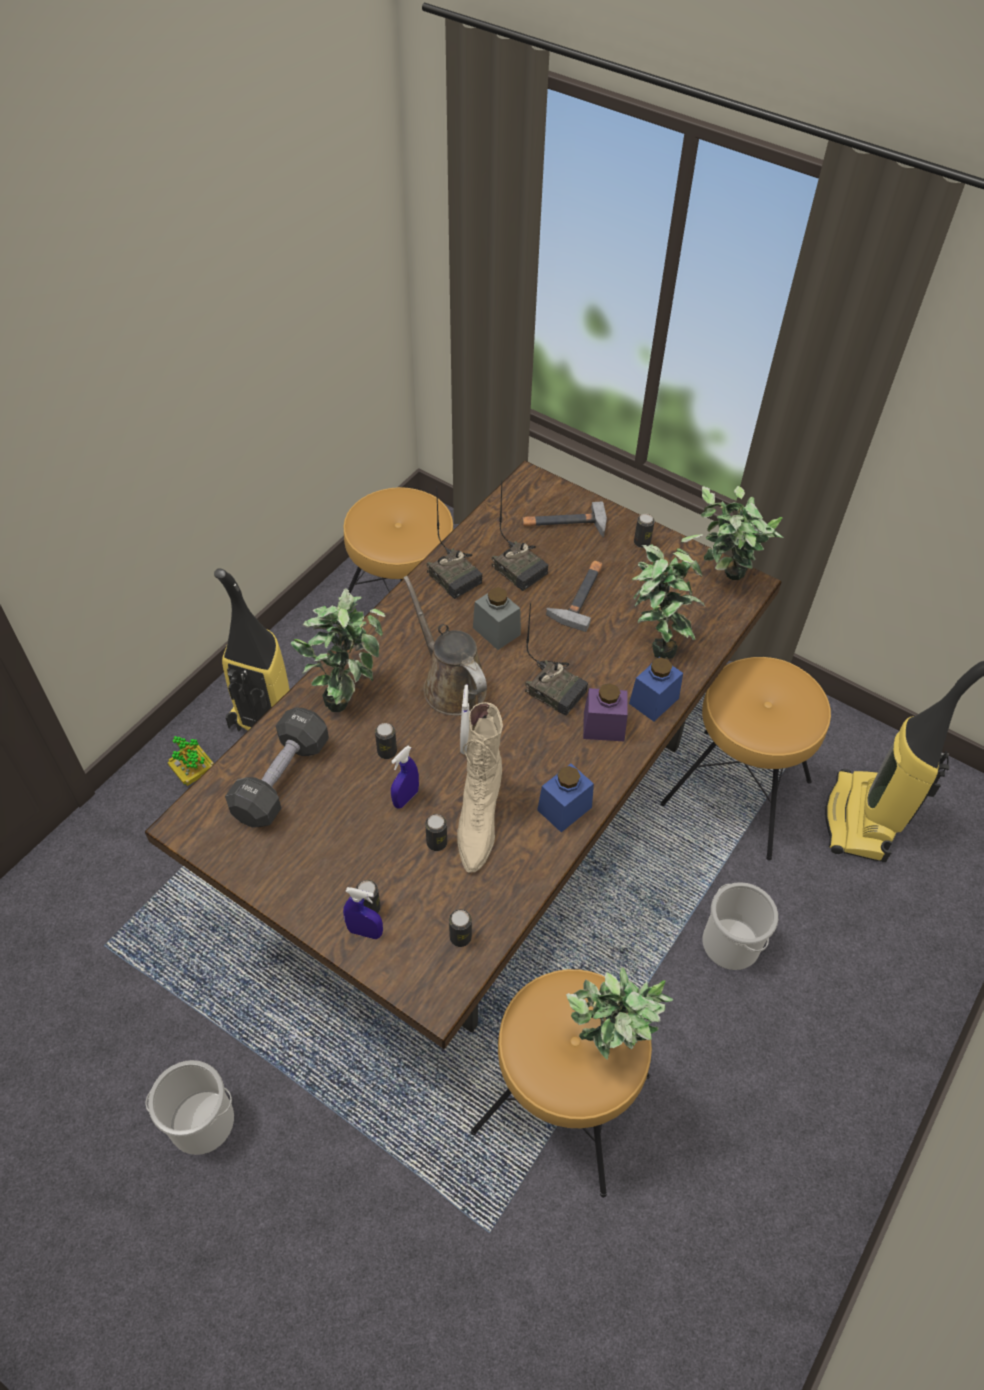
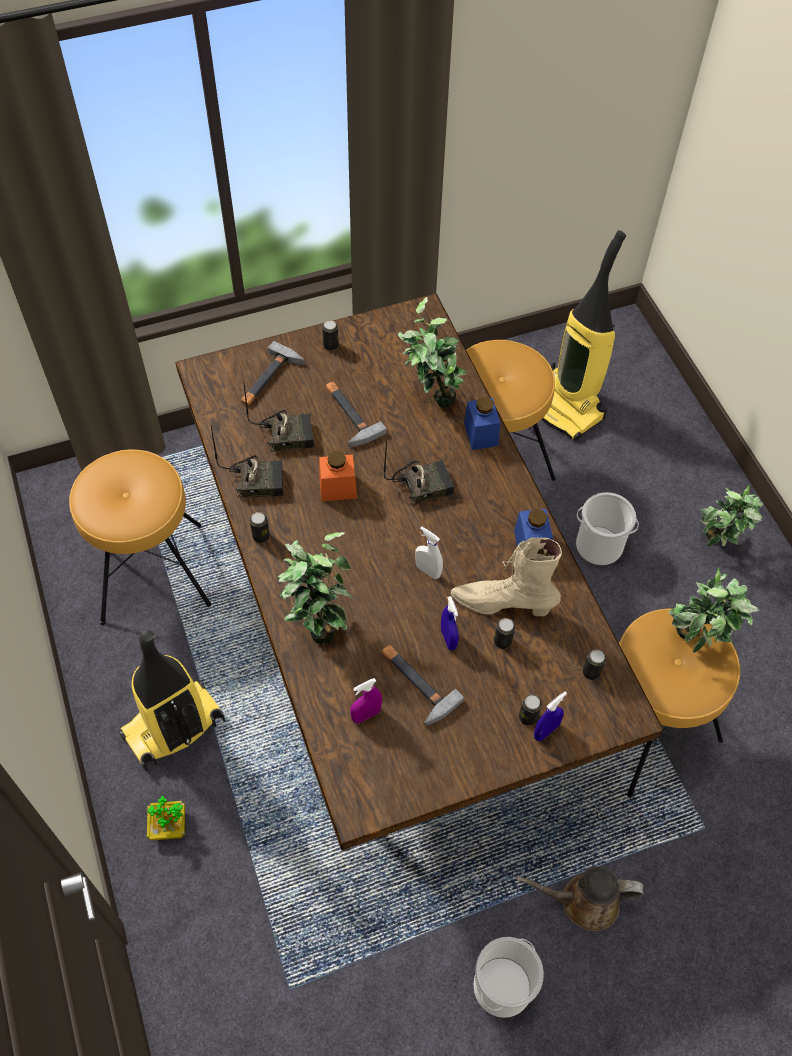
camera: 55 degrees left, 5 degrees up
(281, 779) = (366, 715): black dumbbell -> purple spray bottle
(339, 797) = (414, 683): none -> hammer
(387, 751) = (396, 627): can -> can (261, 536)
(450, 684) = (365, 548): brown watering can -> brown watering can (583, 902)
(478, 821) = (503, 604): beige boot -> beige boot turned 150 degrees clockwise
(496, 631) = (338, 488): grey jar -> orange jar
(603, 726) = (480, 477): purple jar -> none
(724, 581) = (410, 324): potted plant -> potted plant (717, 545)

